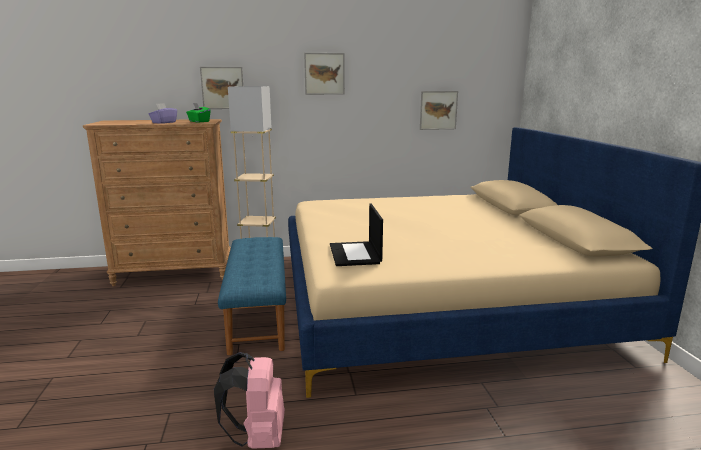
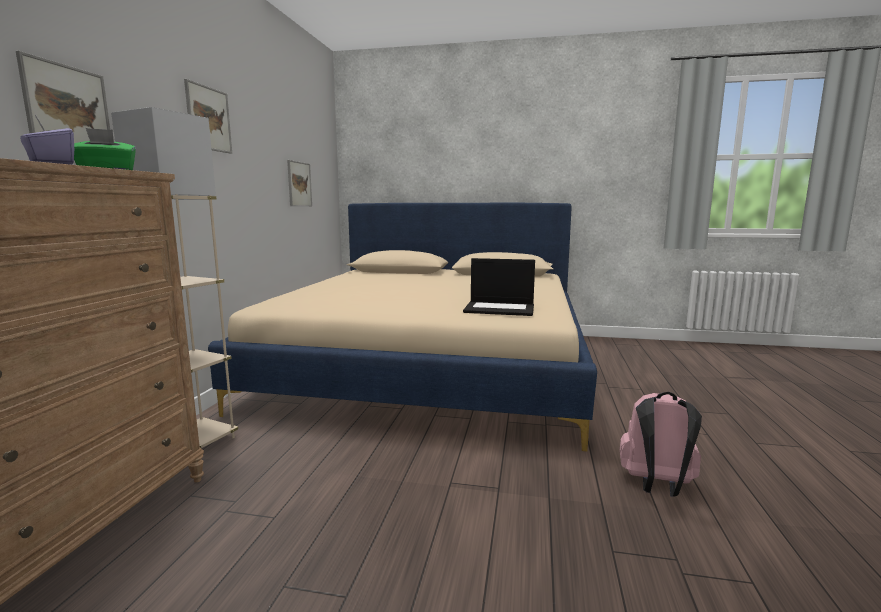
camera: 70 degrees left, 5 degrees down
(259, 313) = (372, 459): blue bench -> none

